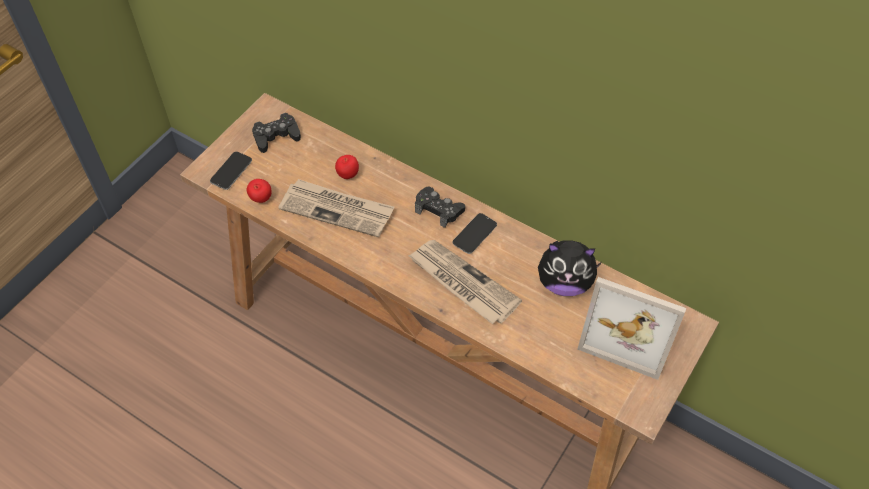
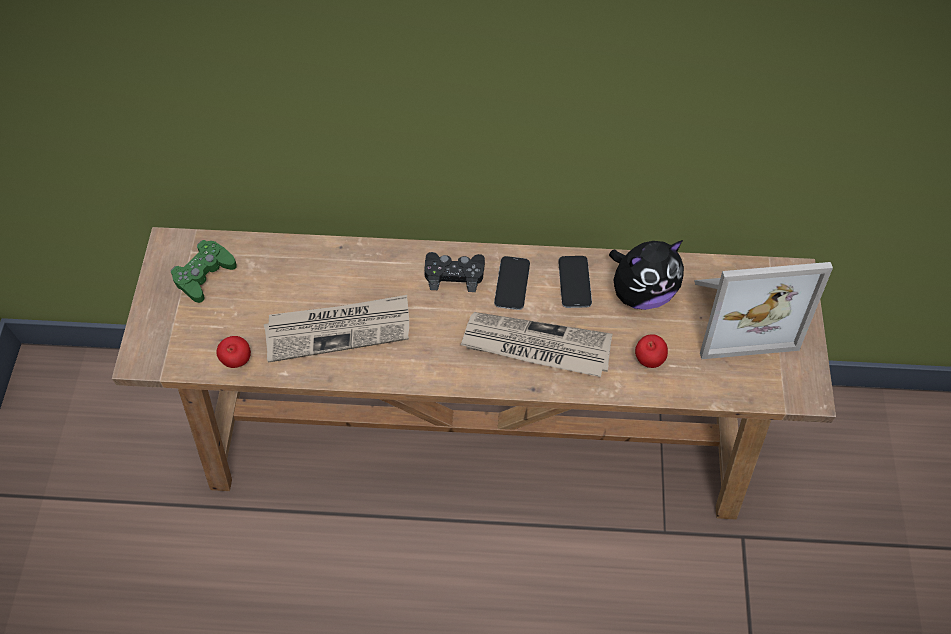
camera: 30 degrees left, 5 degrees up
(231, 171) = (176, 343): phone -> phone (574, 282)
(276, 136) = (204, 274): black game controller -> green game controller
(348, 175) = (323, 282): apple -> apple (648, 359)

